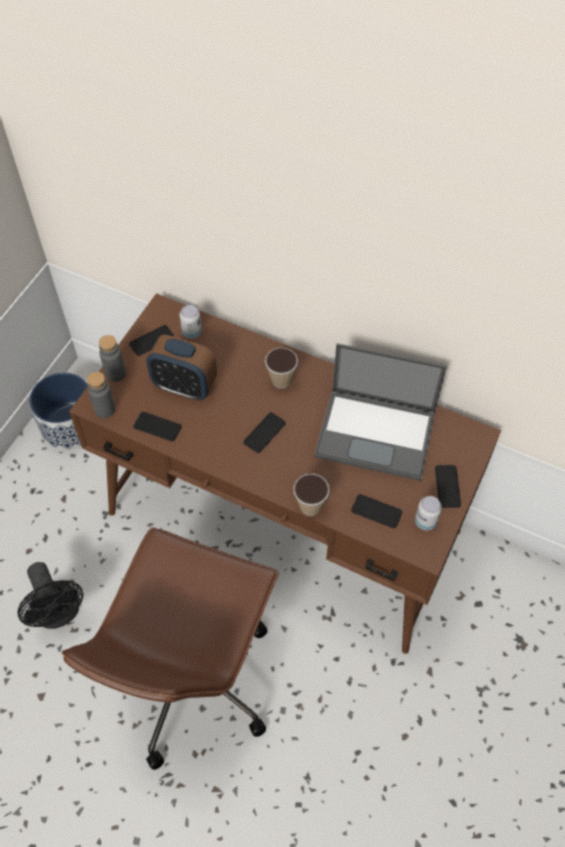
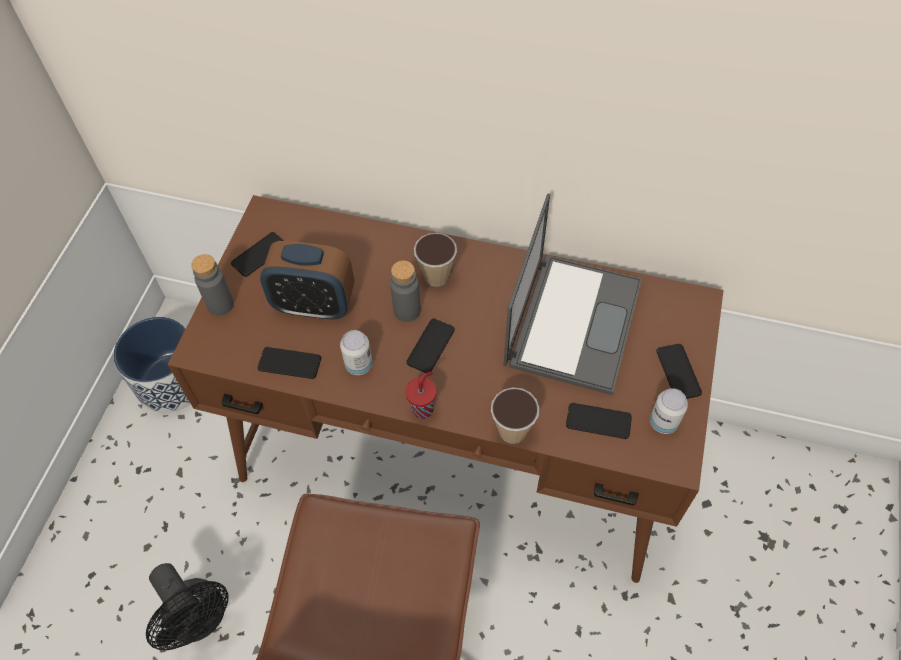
camera: 10 degrees left, 0 degrees up
(105, 409) = (215, 353): grey bottle -> grey bottle (407, 310)
(192, 332) = (309, 236): can -> can (359, 365)
(248, 478) = (423, 408): none -> red cup
(377, 433) = (573, 321): laptop -> laptop turned 75 degrees counterclockwise

